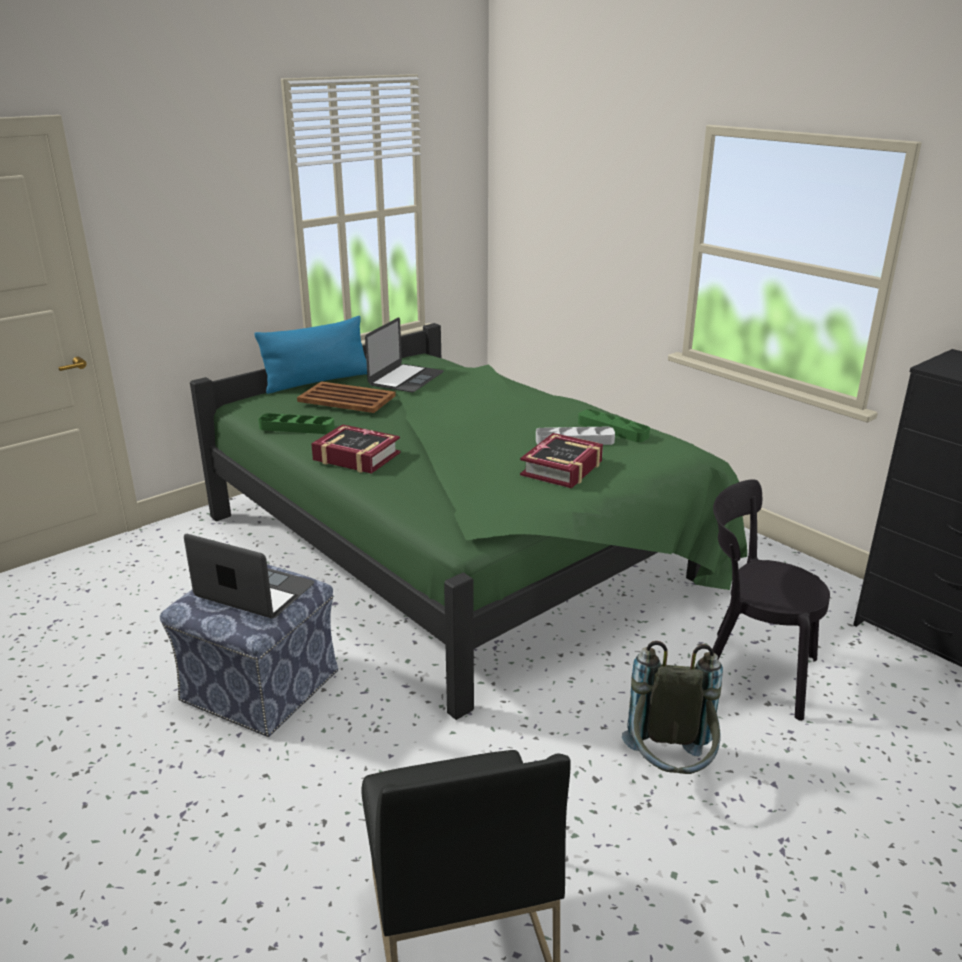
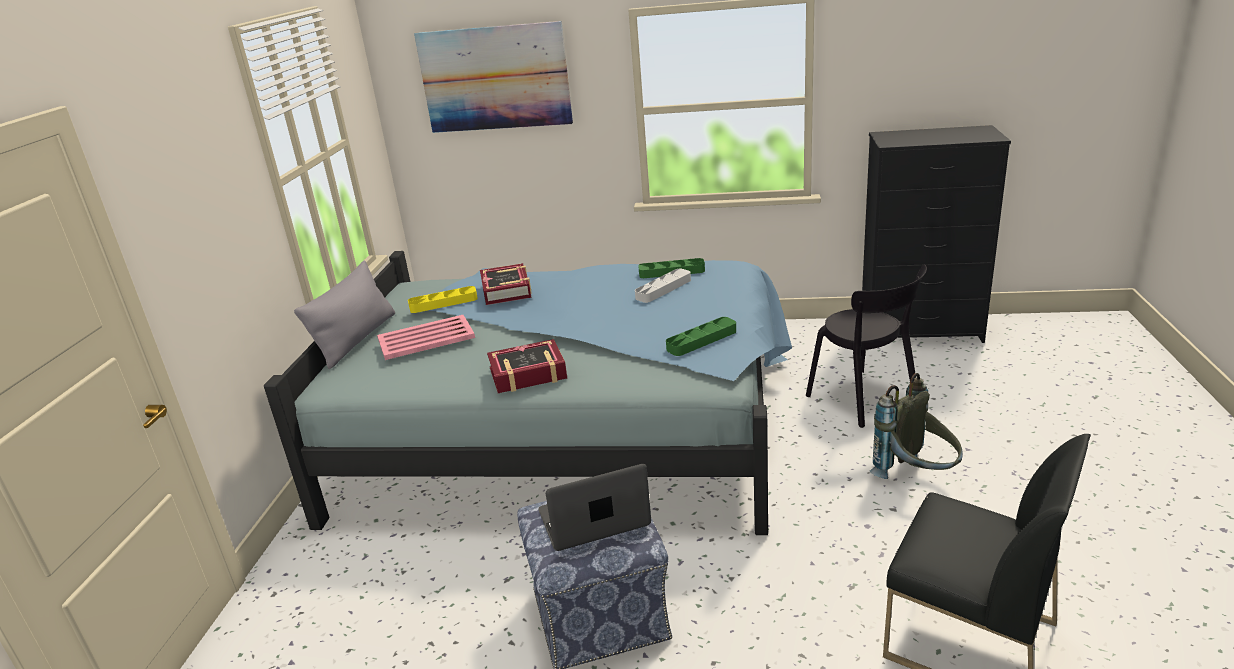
camera: 40 degrees left, 0 degrees up
(297, 428) = (425, 379): green tray -> green tray (701, 340)
(317, 381) = (357, 339): blue pillow -> grey pillow
(347, 399) = (427, 338): brown tray -> pink tray
(406, 378) = (443, 303): laptop -> yellow tray
(463, 545) = (574, 427): green bed -> blue bed
(562, 468) = (694, 309): book -> book (507, 290)
(578, 177) = (495, 78): none -> picture
(750, 672) = (865, 400): black chair -> black chair turned 105 degrees counterclockwise

